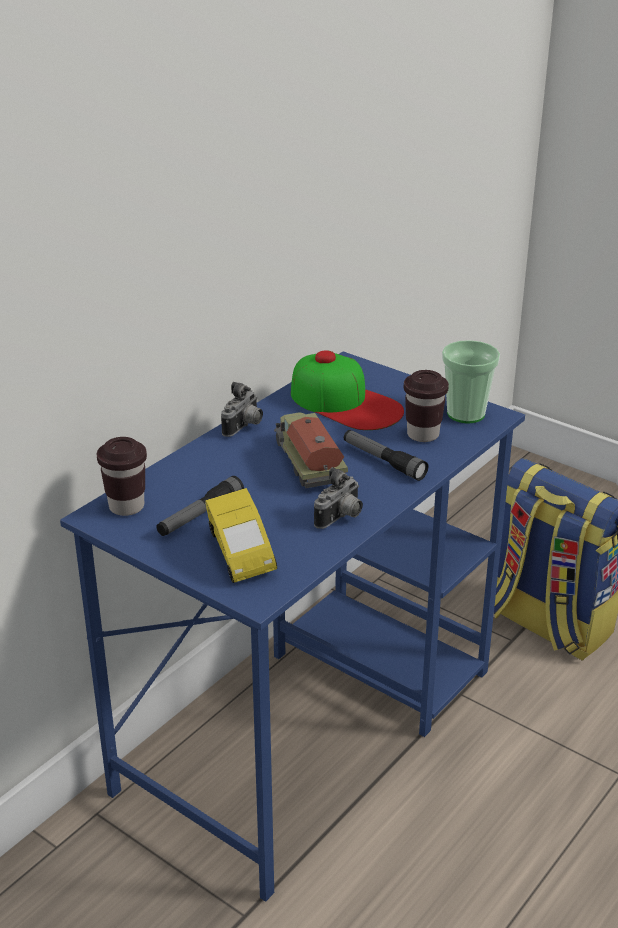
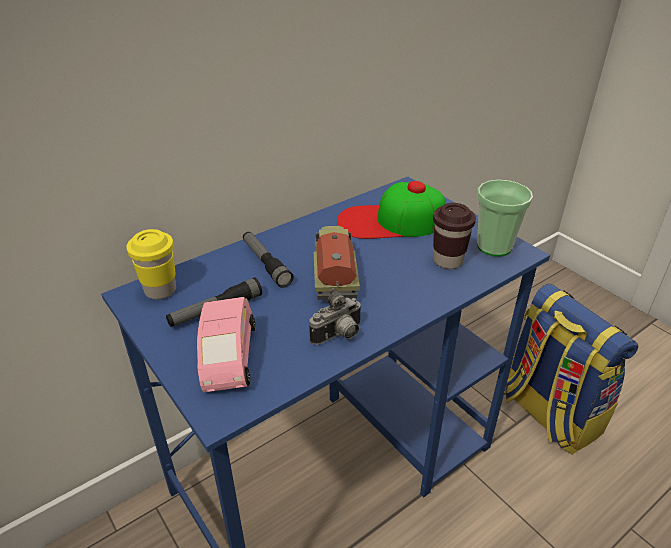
camera: 15 degrees right, 5 degrees up
(126, 506) = (160, 290): brown cup -> yellow cup
(239, 555) = (227, 359): yellow toy car -> pink toy car
(244, 427) = (296, 231): camera -> none
(345, 402) = (391, 221): cap -> cap turned 120 degrees clockwise
(383, 461) = (402, 282): flashlight -> flashlight (266, 264)

